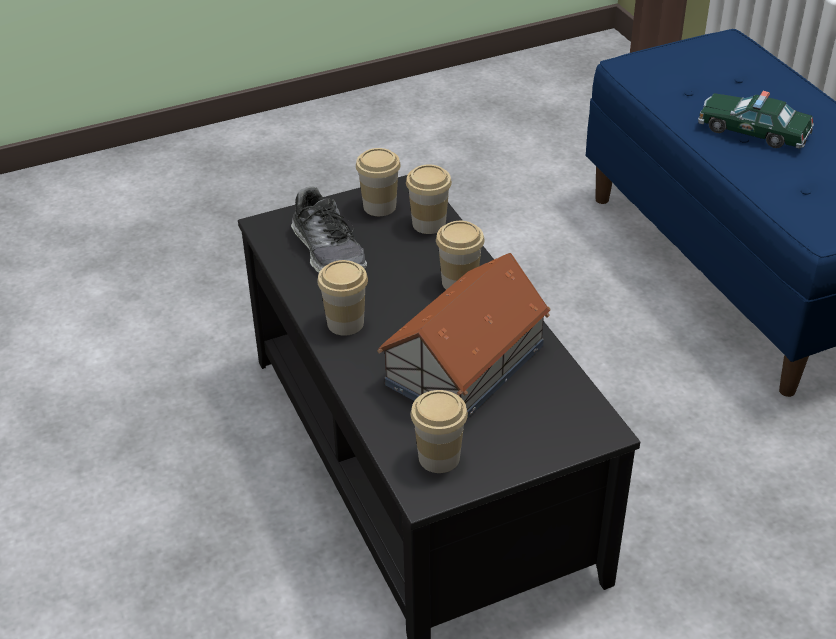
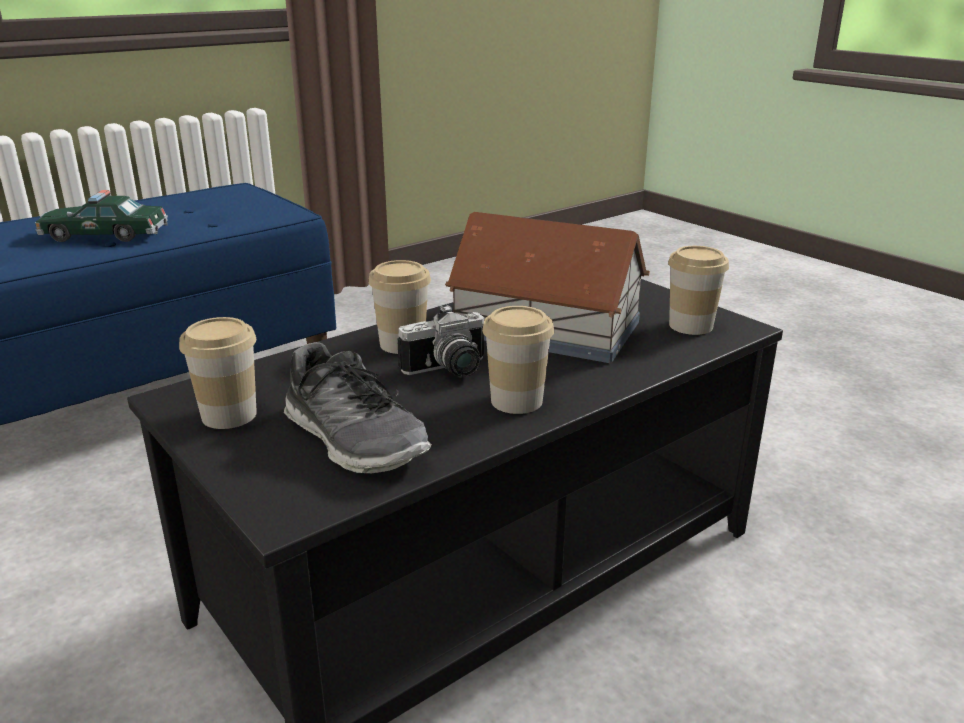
camera: 105 degrees left, 15 degrees down
(329, 251) = (354, 438): shoe -> shoe turned 90 degrees clockwise
(404, 299) = (449, 371): none -> camera
(429, 224) = (276, 375): cup -> none
(753, 131) = (105, 235): toy car -> toy car turned 75 degrees clockwise

